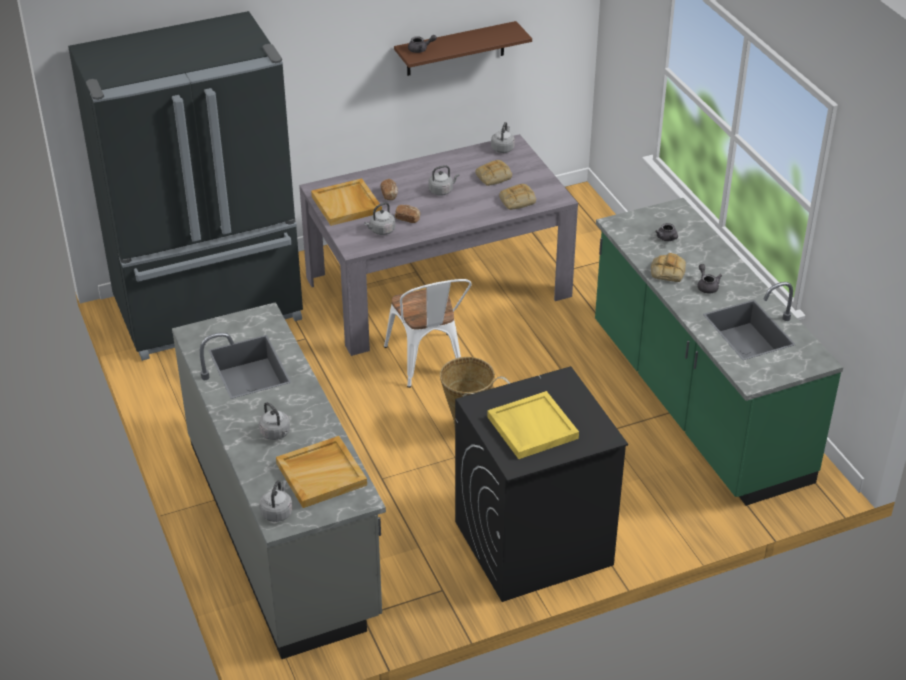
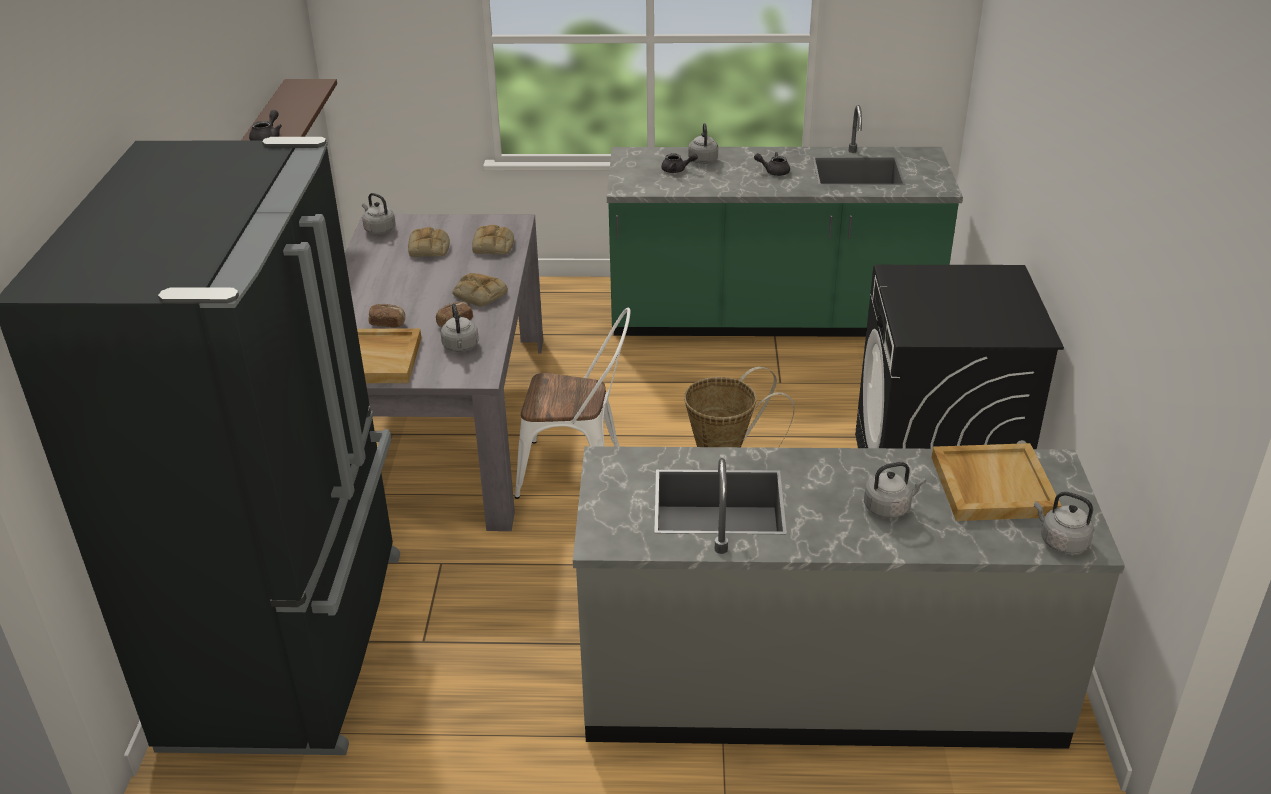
camera: 65 degrees left, 5 degrees down
(442, 191) = (420, 286): grey kettle -> grey kettle (702, 159)
(531, 427) = (974, 311): yellow tray -> none
(667, 271) = (732, 183): bread -> bread (479, 294)

